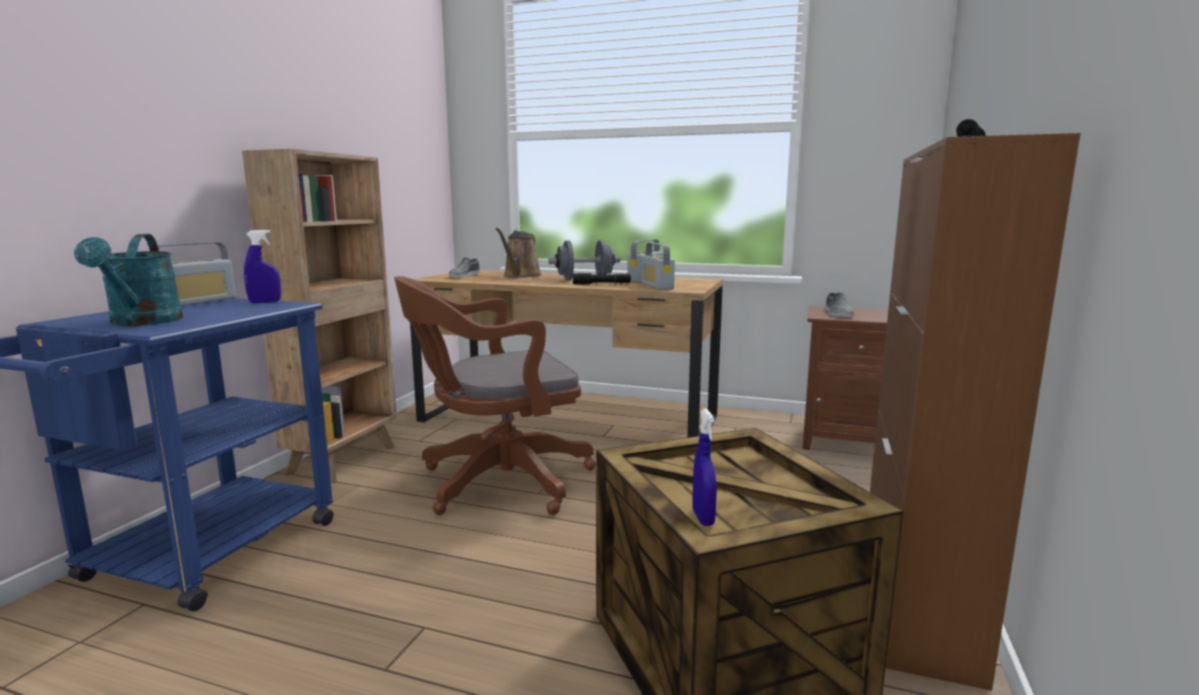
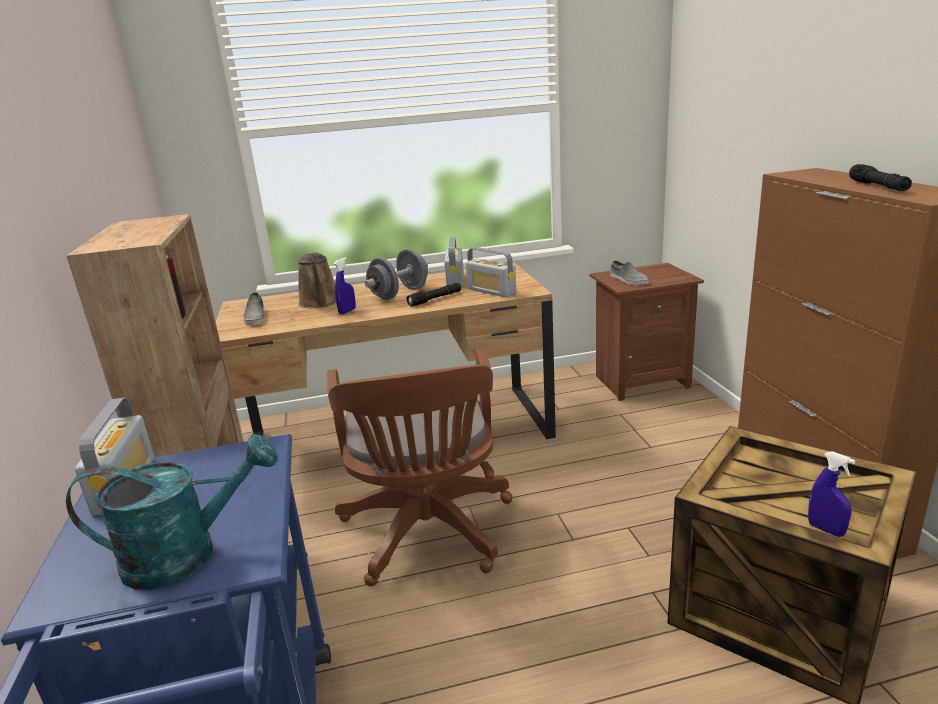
camera: 30 degrees left, 10 degrees up
(142, 322) = (187, 554): turquoise watering can -> turquoise watering can turned 60 degrees counterclockwise
(265, 302) = (221, 455): blue spray bottle -> blue spray bottle (347, 311)
(497, 482) = (428, 534): brown office chair -> brown office chair turned 45 degrees counterclockwise

